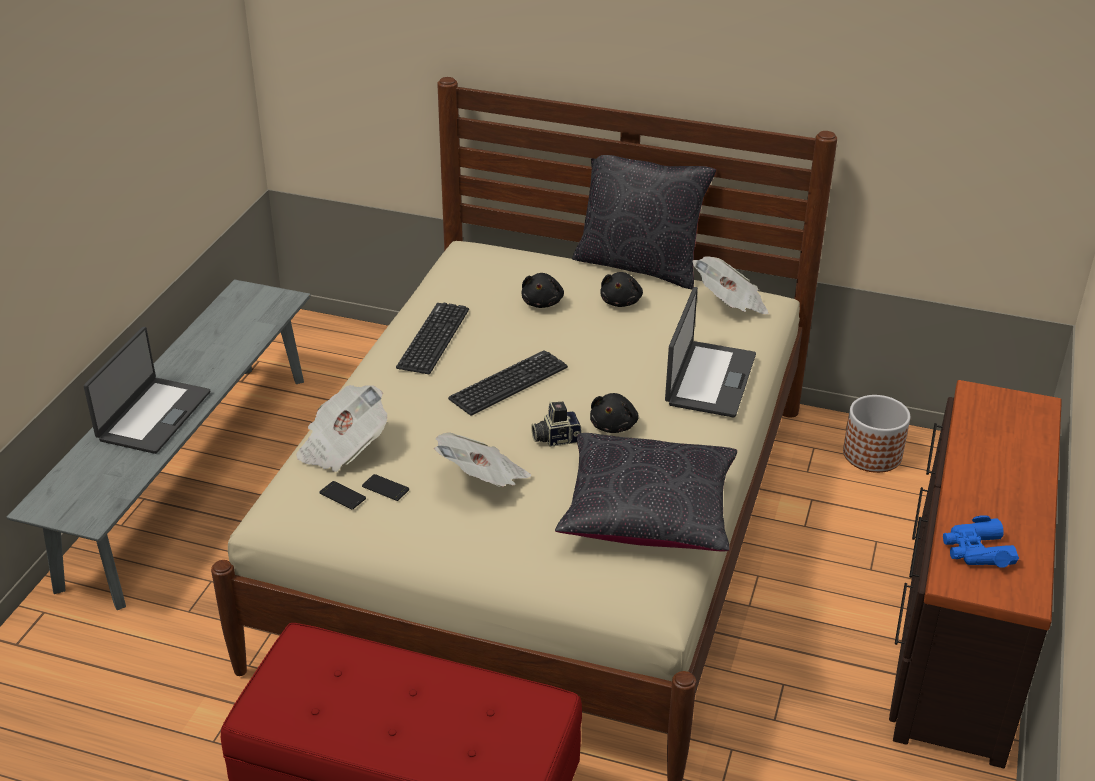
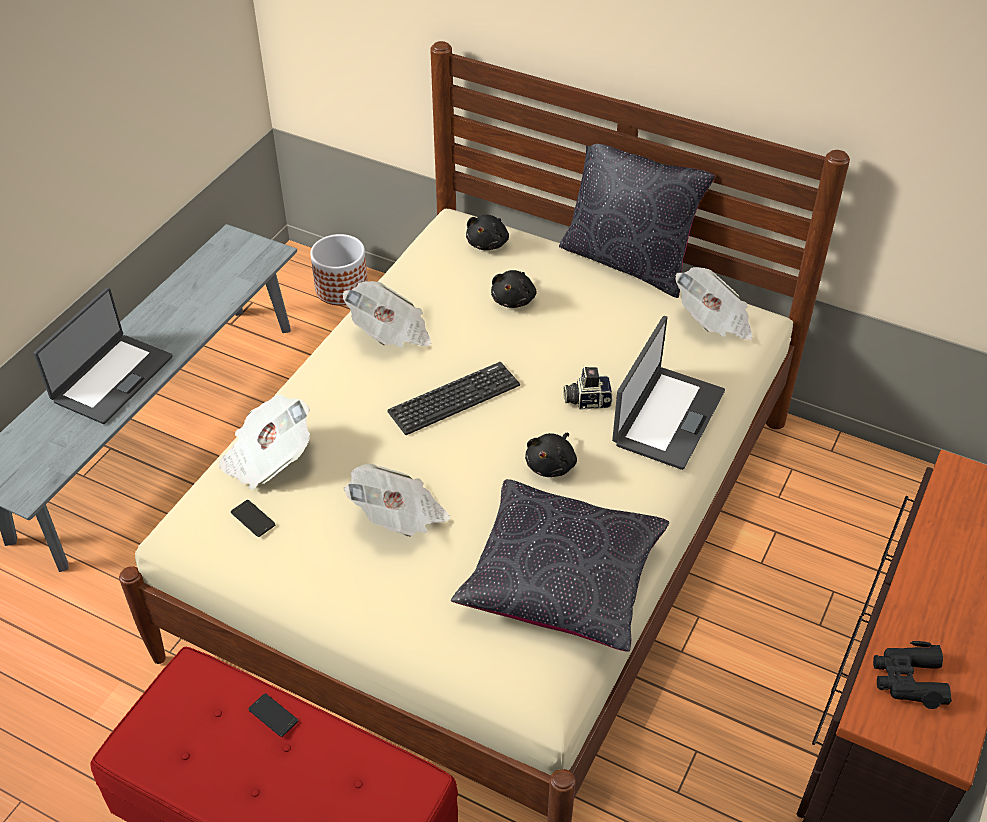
camera: 10 degrees right, 10 degrees up
(385, 488) = (298, 515): phone -> phone (273, 715)
(433, 339) = (390, 333): keyboard -> newspaper
(555, 438) = (486, 473): camera -> camera (587, 400)
(621, 301) = (597, 306): black plush toy -> black plush toy (488, 243)
(872, 455) = (852, 485): planter -> planter (341, 289)
(976, 551) = (908, 680): blue binoculars -> black binoculars

